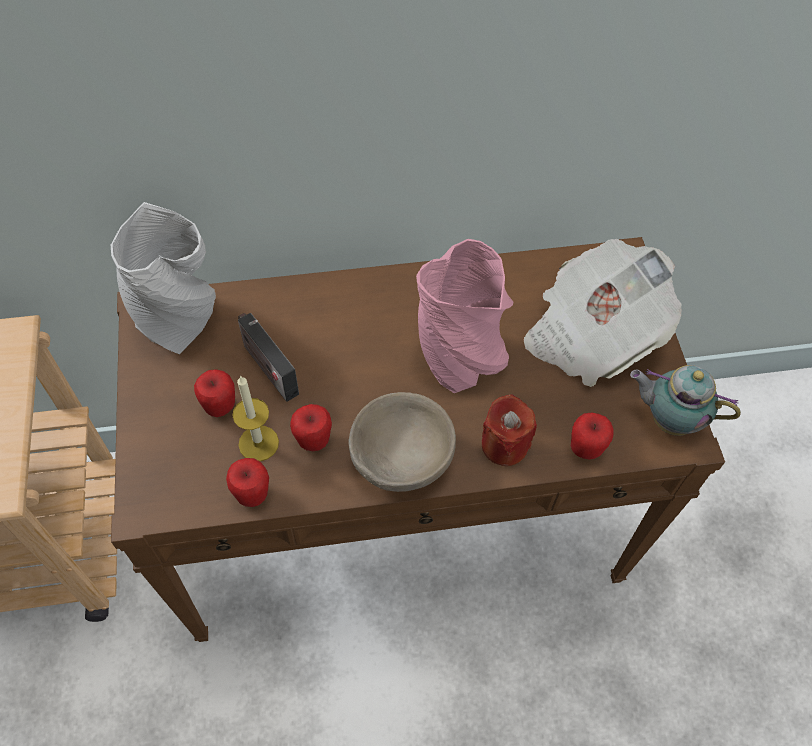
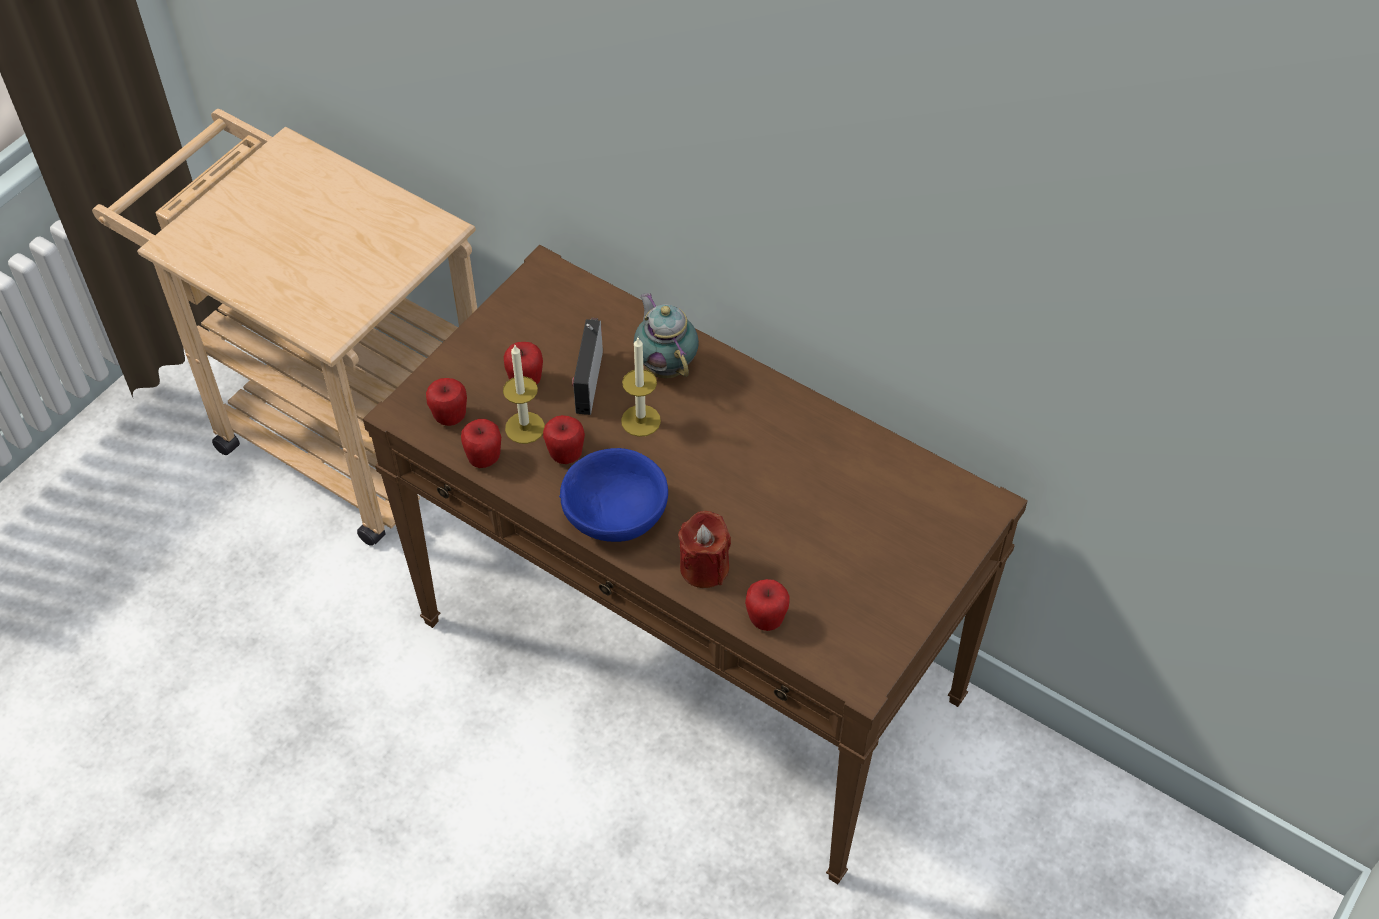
camera: 45 degrees right, 5 degrees down
(180, 319) = (562, 297): grey vase -> none
(187, 482) = (450, 417): none -> apple
(341, 370) = (641, 420): none -> candle
(401, 457) = (616, 515): beige bowl -> blue bowl
(459, 357) = (744, 479): pink vase -> none
(591, 333) = (879, 542): newspaper -> none
(668, 419) = (863, 653): teapot -> teapot (665, 365)

